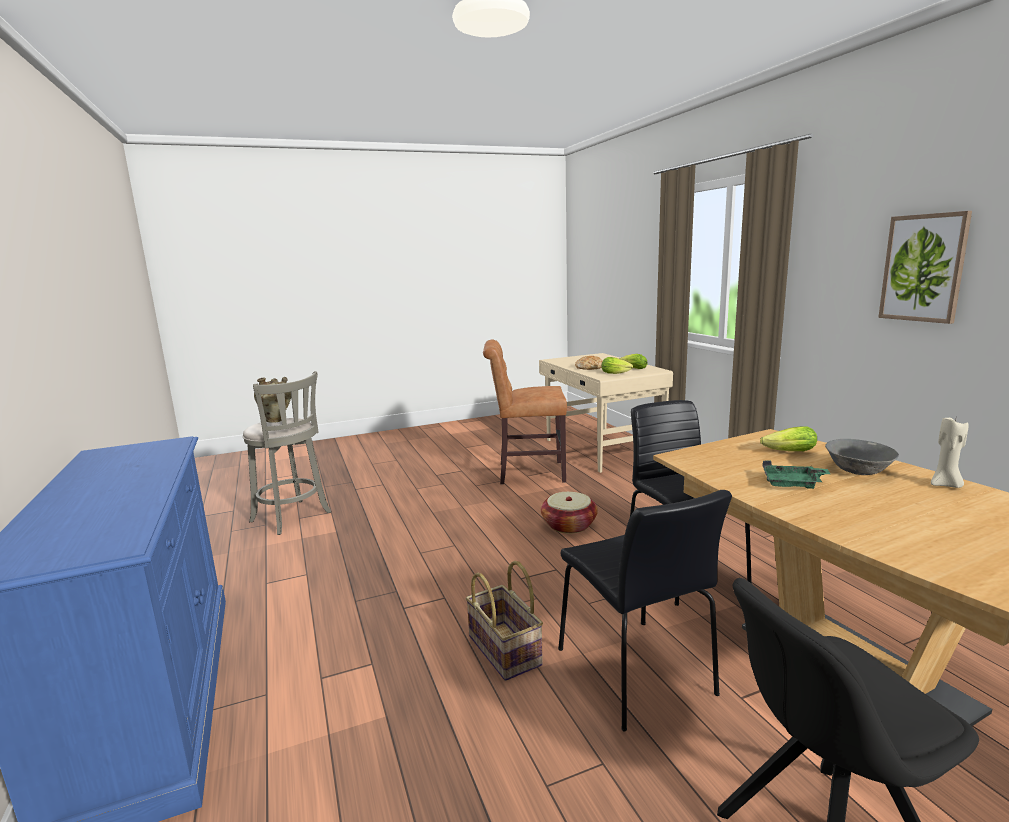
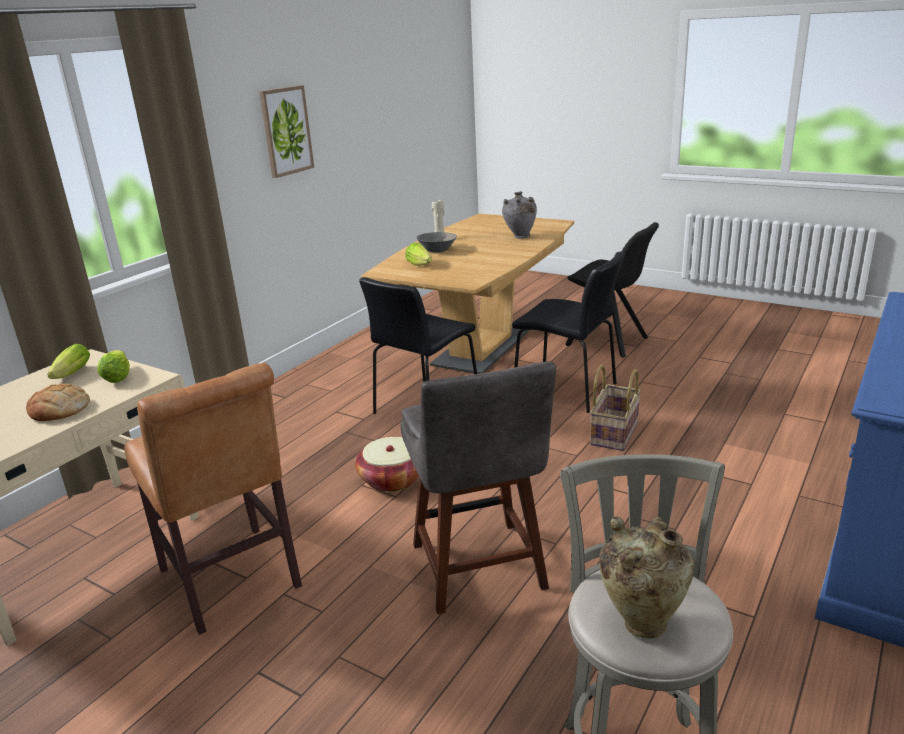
camera: 125 degrees left, 10 degrees up
(440, 524) = (479, 569): none -> grey stool
(638, 674) = (568, 390): black chair -> black chair turned 90 degrees clockwise
(793, 484) = (482, 257): green tray -> none
(919, 537) = (520, 237): none -> grey vase

